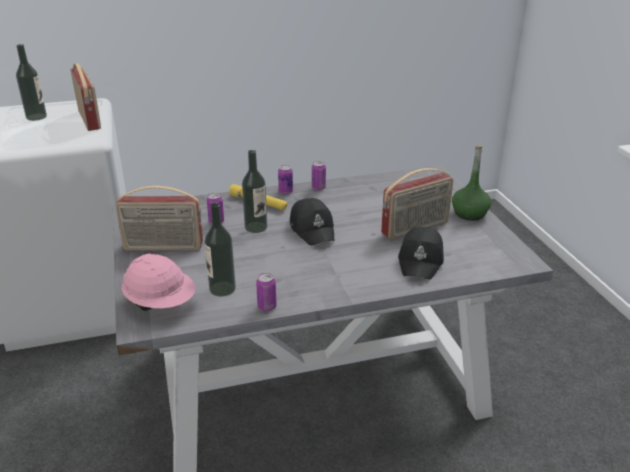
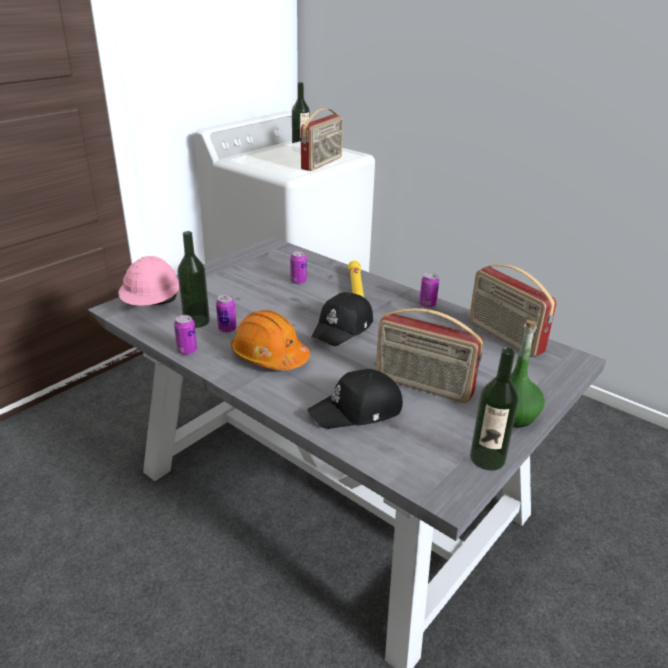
camera: 55 degrees right, 0 degrees up
(163, 247) = (233, 276): radio -> radio (504, 337)
(256, 227) = (311, 301): bottle -> bottle (487, 458)
(285, 192) = (394, 292): can -> can (227, 329)
(318, 271) = (269, 356): none -> orange hard hat

